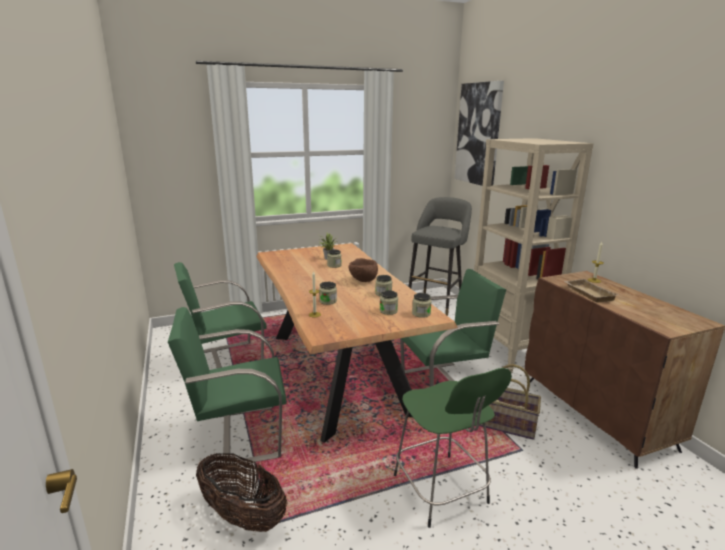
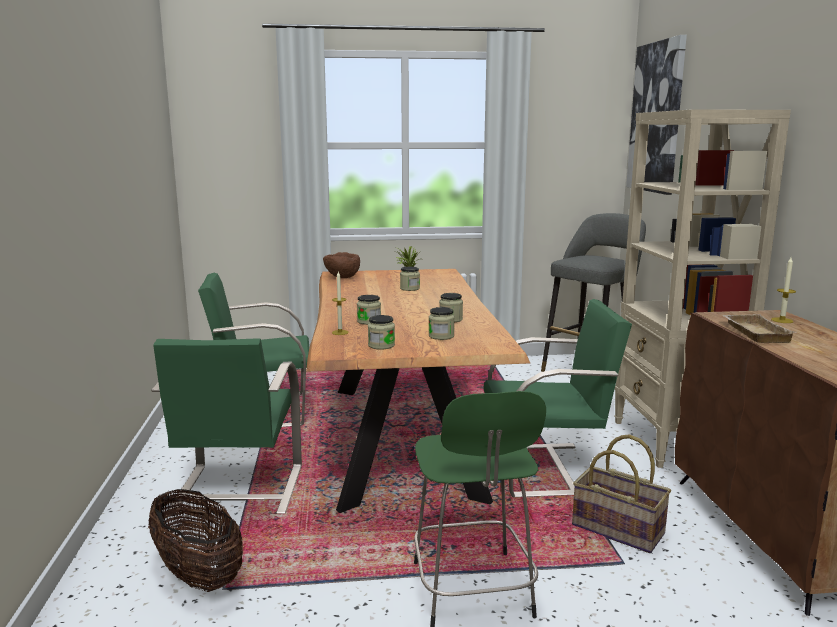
camera: 15 degrees right, 5 degrees down
(238, 435) = (236, 490): green chair -> green chair turned 90 degrees counterclockwise
(363, 281) = (435, 305): brown bowl -> brown bowl (342, 277)
(421, 314) = (484, 342): jar -> jar (381, 345)

